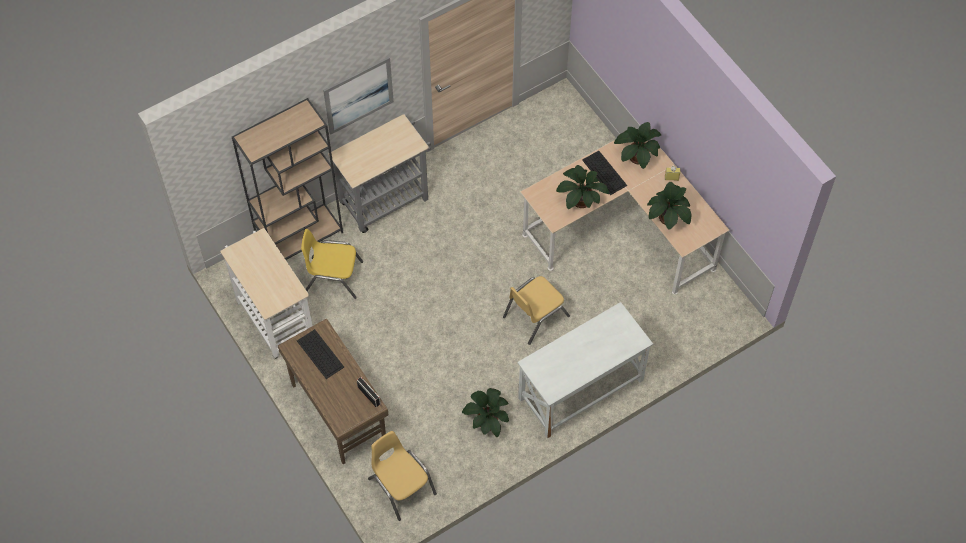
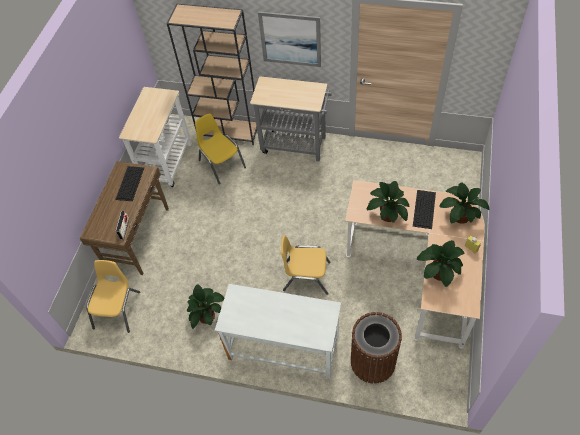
camera: 50 degrees right, 5 degrees down
(661, 339) = (373, 361): none -> brown trash can

